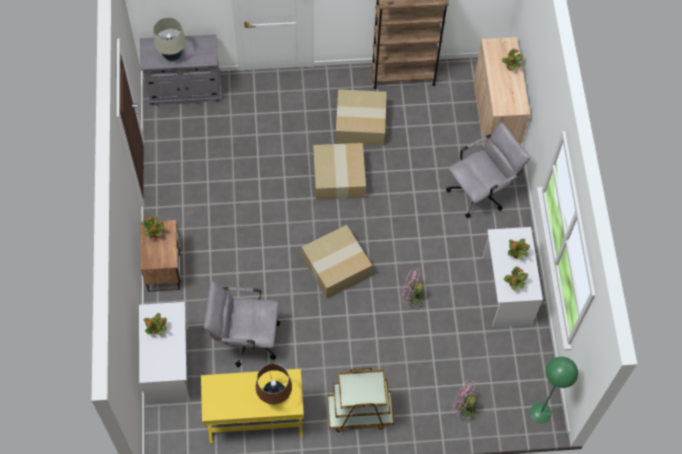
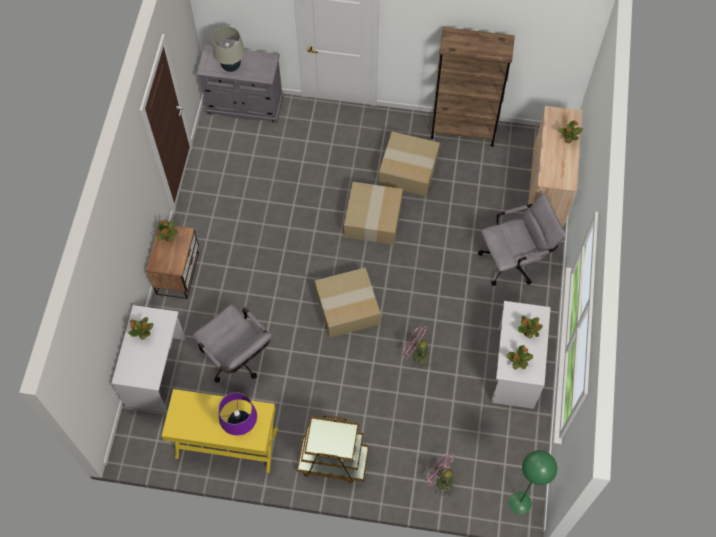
camera: 15 degrees right, 0 degrees up
(244, 337) = (238, 360): grey office chair -> grey office chair turned 150 degrees counterclockwise
(274, 395) = (240, 426): brown table lamp -> purple table lamp

